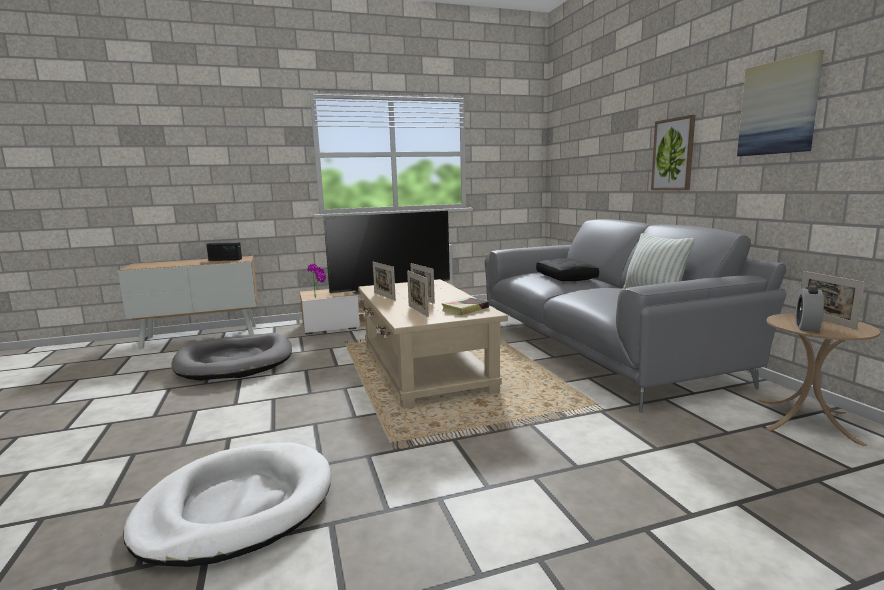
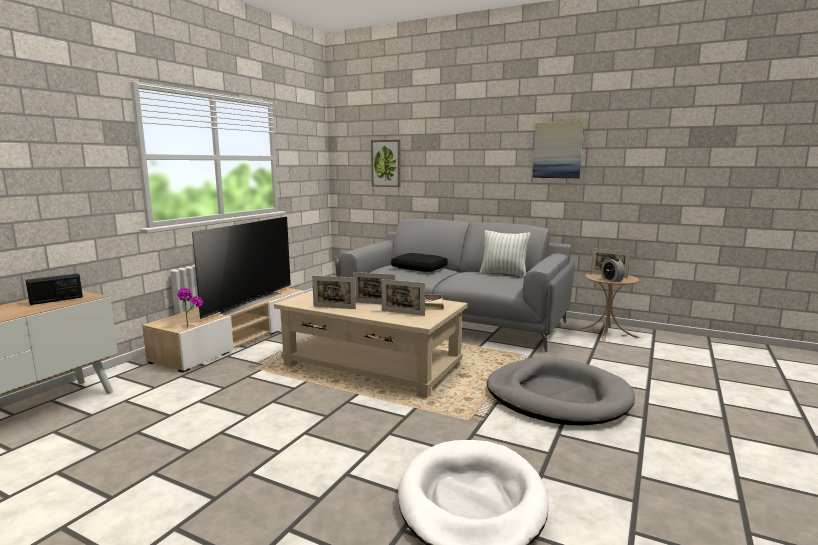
camera: 45 degrees left, 0 degrees up
(235, 361) = (167, 421): grey dog bed -> grey dog bed (557, 397)
(673, 154) = (477, 172): picture -> picture (386, 163)

